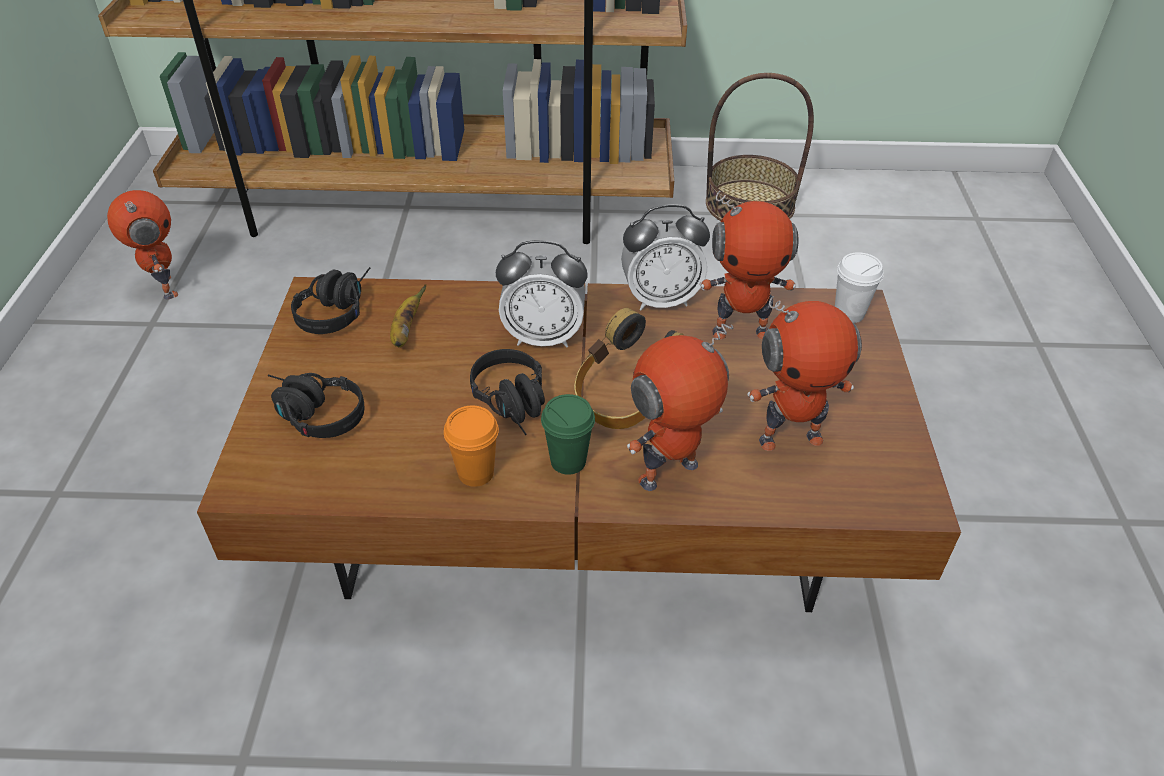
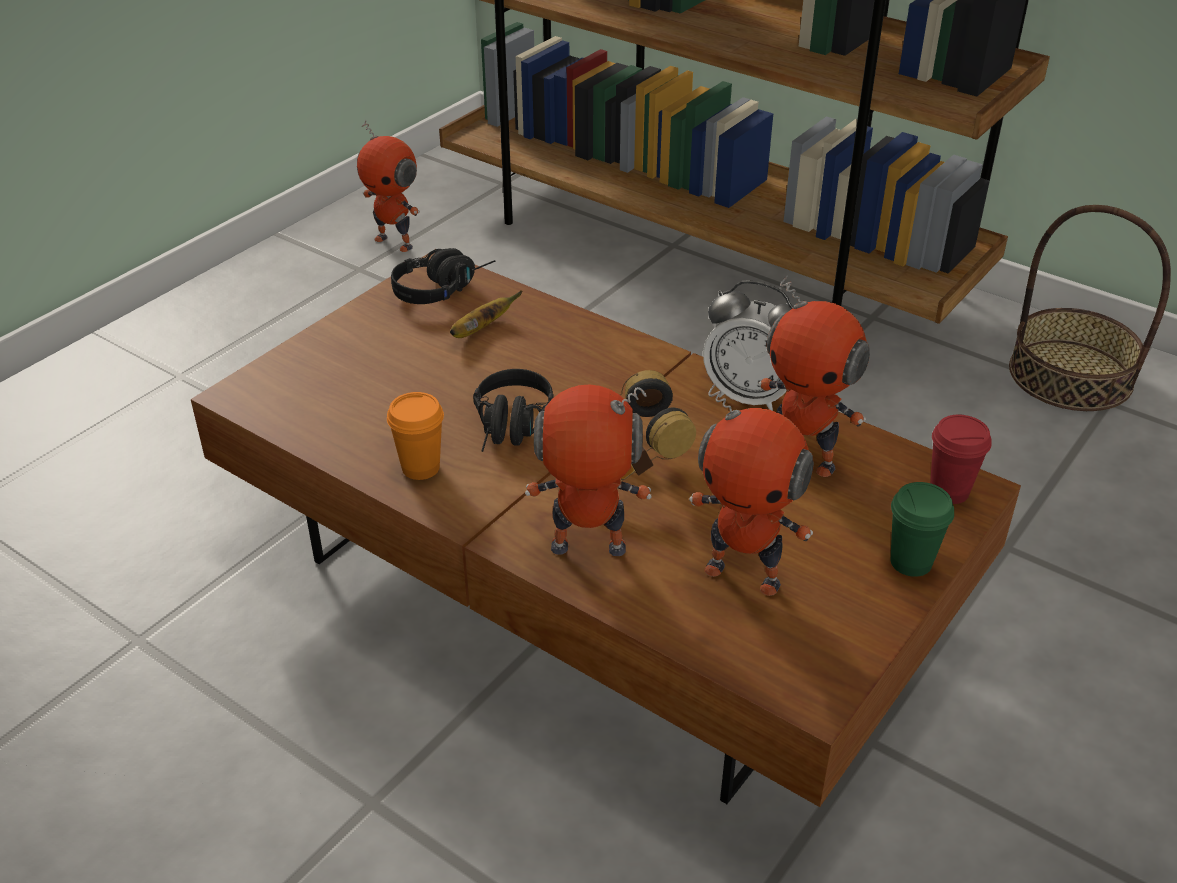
camera: 35 degrees right, 5 degrees down
(164, 287) = (395, 242): toy robot -> toy robot turned 120 degrees clockwise
(311, 414) = (339, 364): black headphones -> none
(543, 337) = (598, 383): alarm clock -> none
(568, 461) = (508, 495): green cup -> green cup (911, 562)
(849, 313) = (949, 491): white cup -> red cup

